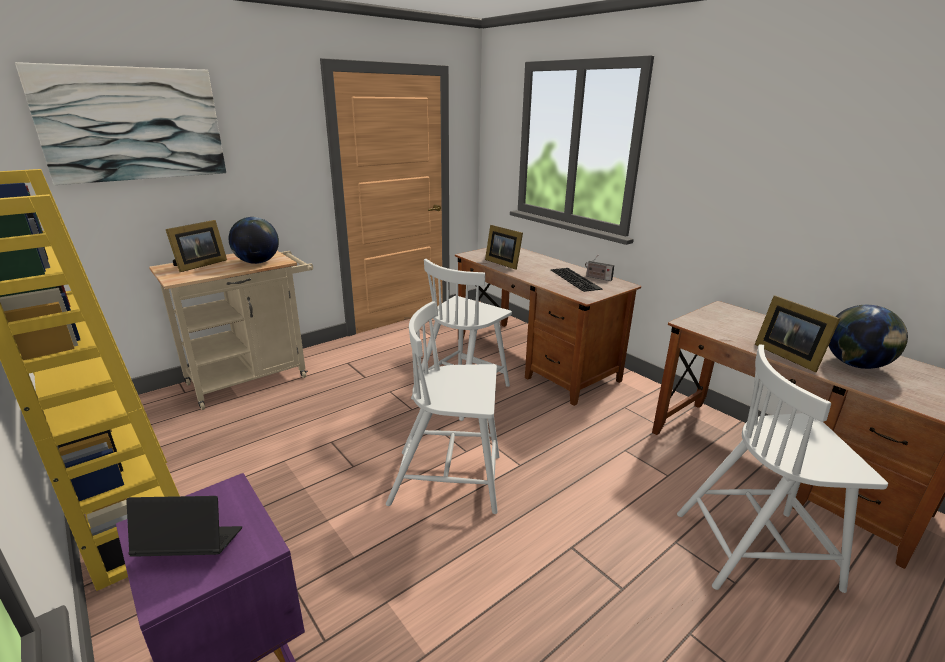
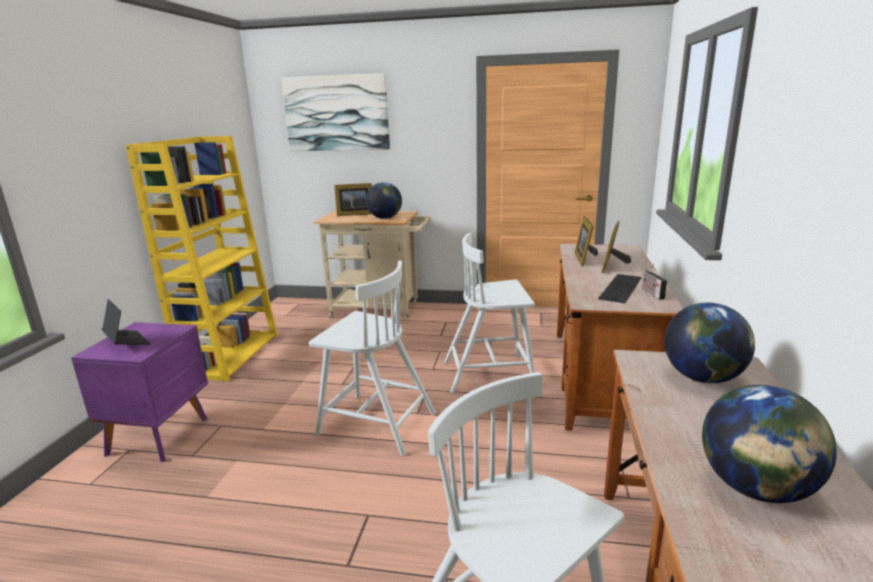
camera: 50 degrees right, 5 degrees down
(449, 480) = (375, 423): white chair -> white chair turned 150 degrees clockwise
(731, 321) = (703, 378): none -> globe
(787, 355) = (672, 431): picture frame -> picture frame (612, 265)

